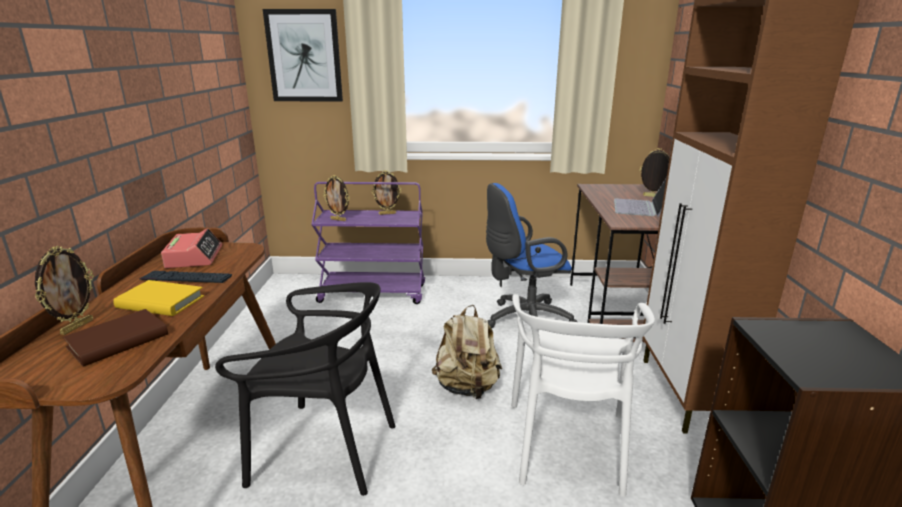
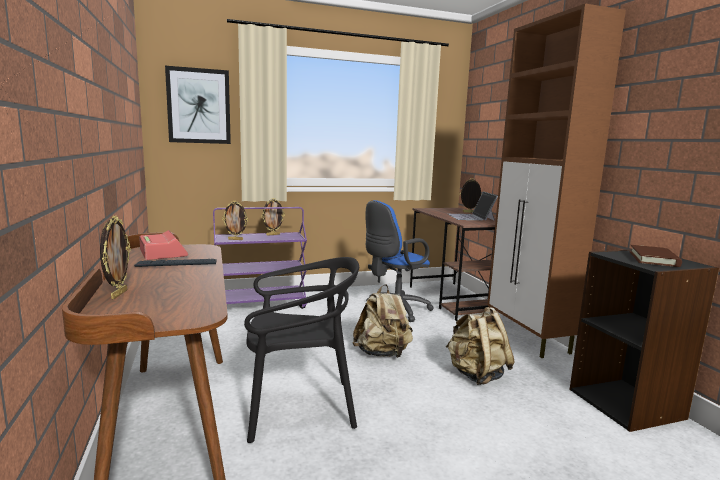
camera: 20 degrees left, 10 degrees down
(118, 341) = (174, 298): brown book -> brown book (653, 259)
(160, 302) = (175, 277): yellow book -> none
(568, 444) = (476, 375): white chair -> beige backpack

